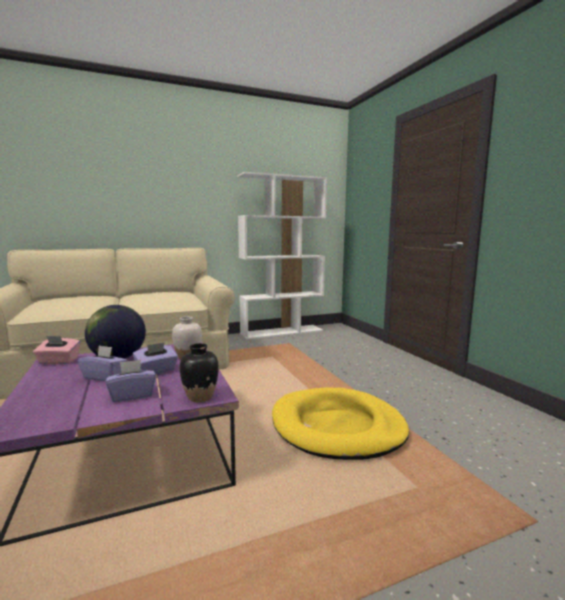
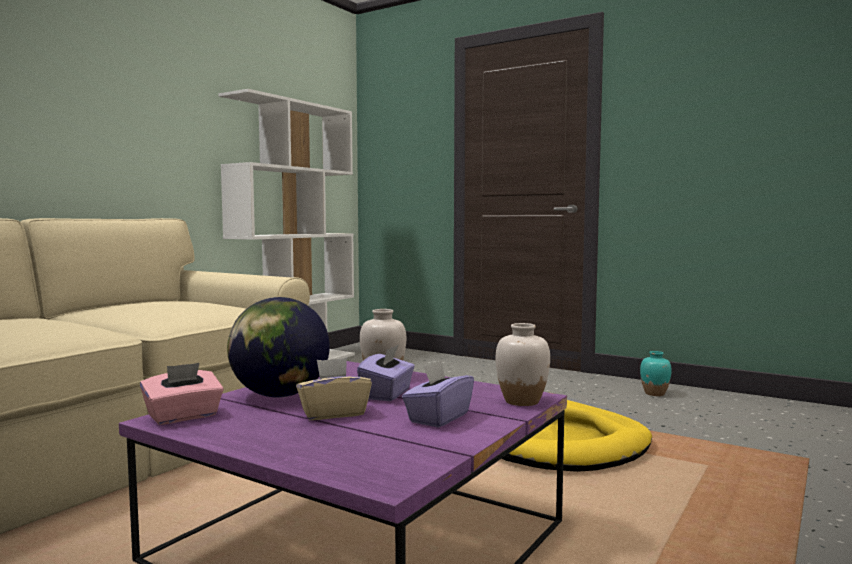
camera: 35 degrees left, 5 degrees down
(104, 377) = (333, 413): purple tissue box -> beige tissue box
(200, 397) = (521, 401): black vase -> white vase
(488, 408) = (655, 393): none -> turquoise vase

